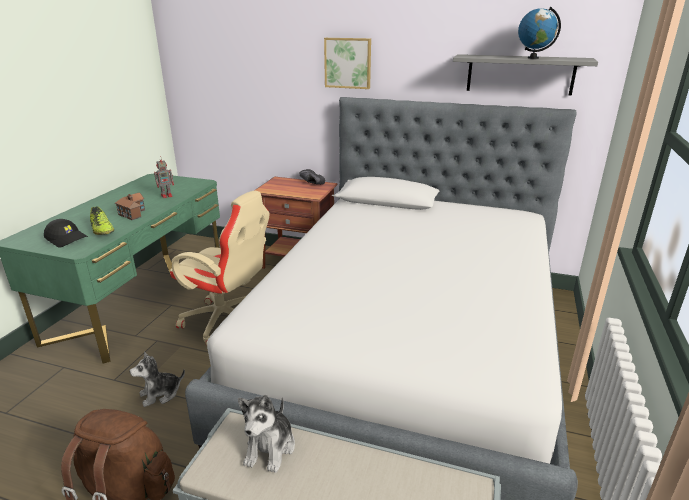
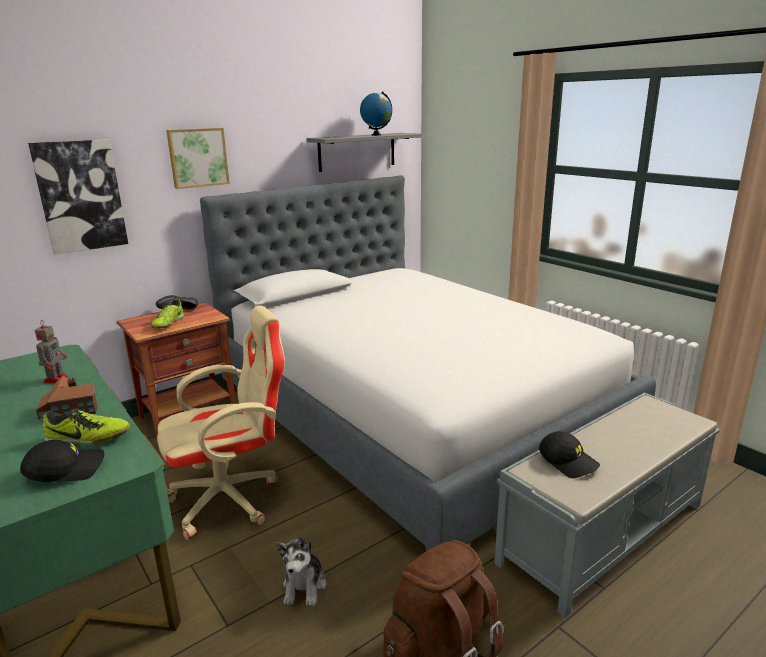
camera: 55 degrees left, 5 degrees down
(263, 82) = (80, 196): none -> picture
(270, 448) = (569, 462): plush toy -> black cap
(286, 189) = (168, 324): none -> shoe

